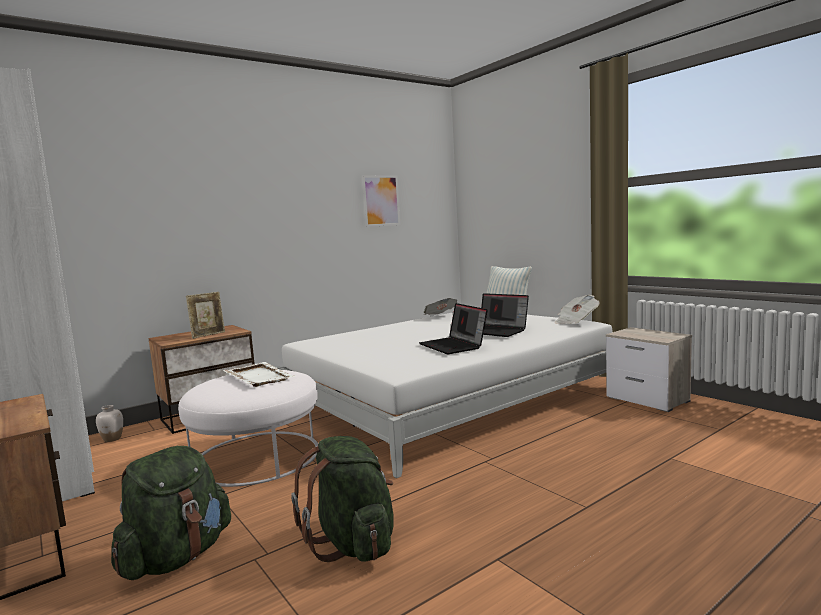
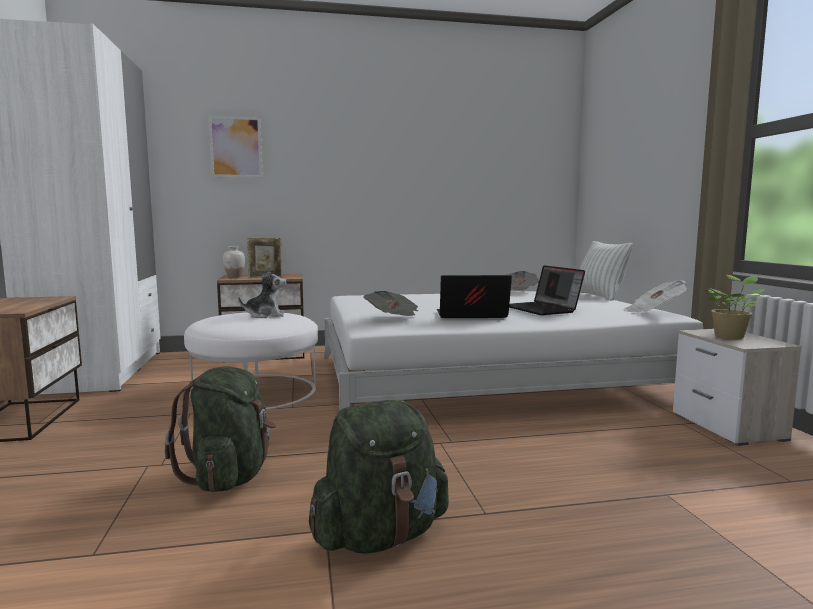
camera: 25 degrees right, 0 degrees up
(112, 439) = (180, 357): white vase -> white vase (234, 276)
(177, 557) = (104, 448): green backpack -> green backpack (380, 536)
(258, 376) = (265, 315): white tray -> plush toy
(381, 200) = (479, 160): picture -> picture (236, 147)
(399, 360) = (393, 319): none -> newspaper
(454, 346) = (470, 316): laptop -> laptop turned 90 degrees clockwise
(644, 334) = (730, 336): none -> potted plant

